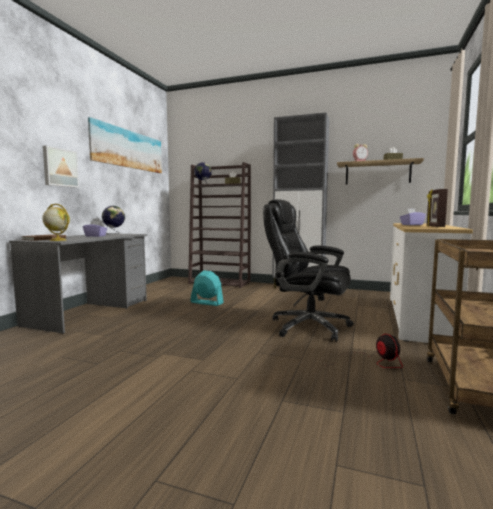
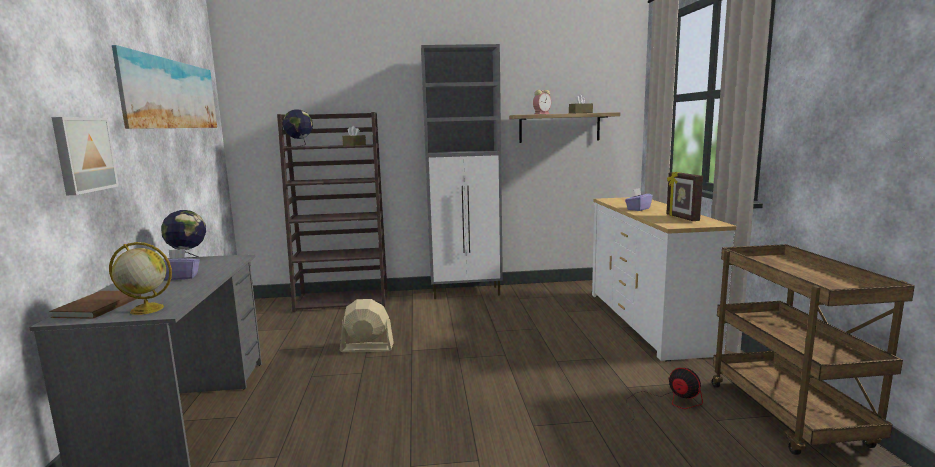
camera: 25 degrees left, 5 degrees up
(206, 303) = (366, 348): turquoise fan -> beige fan
(307, 326) = (546, 363): black office chair -> none

